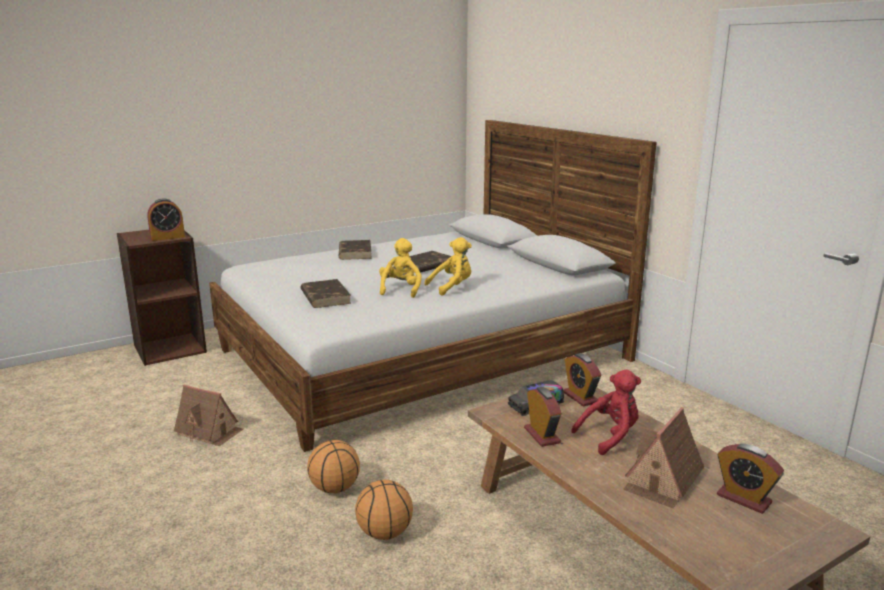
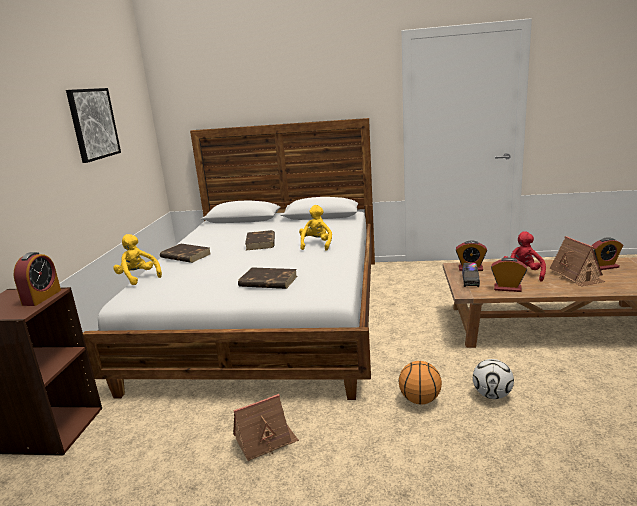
camera: 50 degrees left, 0 degrees up
(347, 99) = (93, 124): none -> picture
(385, 533) = (492, 395): basketball -> football
(400, 289) = (294, 258): yellow plush toy -> yellow plush toy (138, 278)

